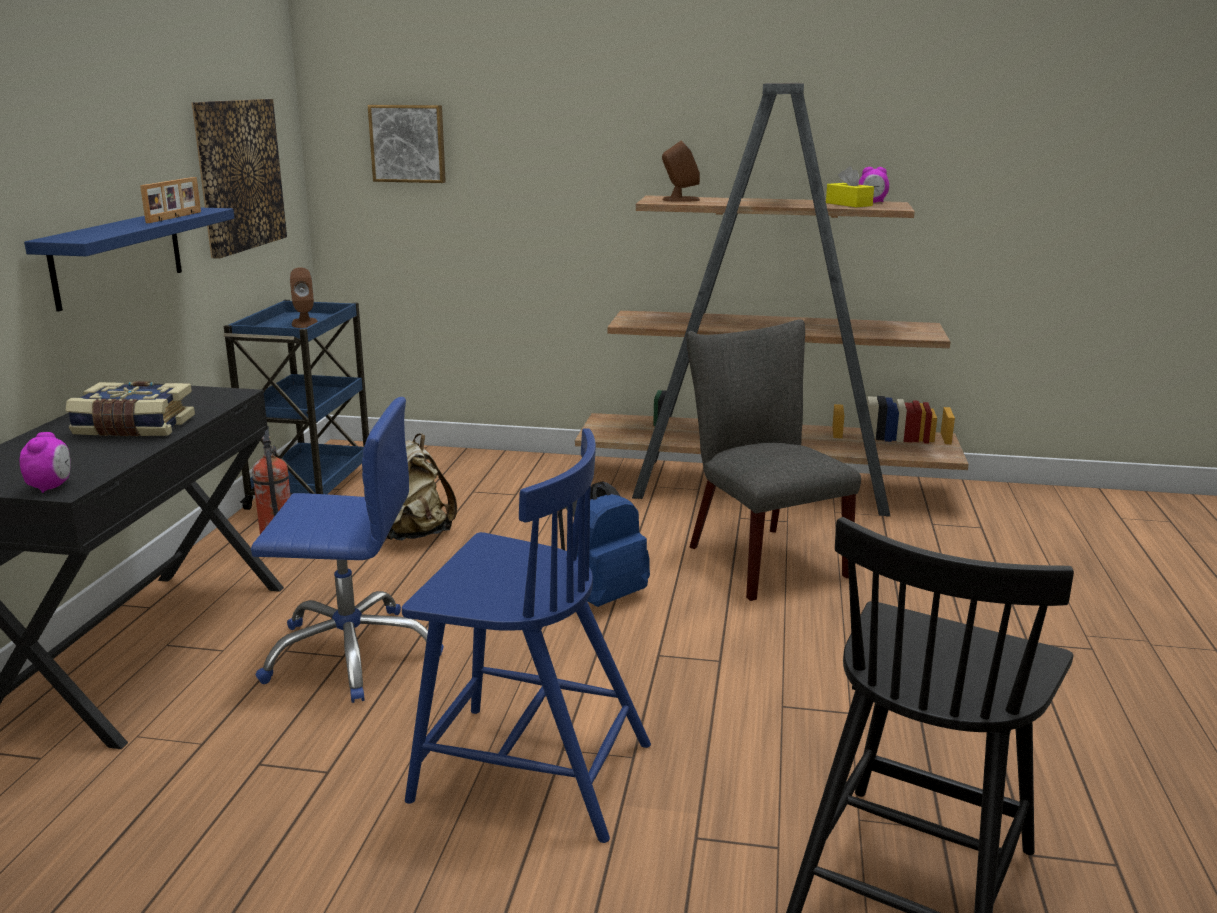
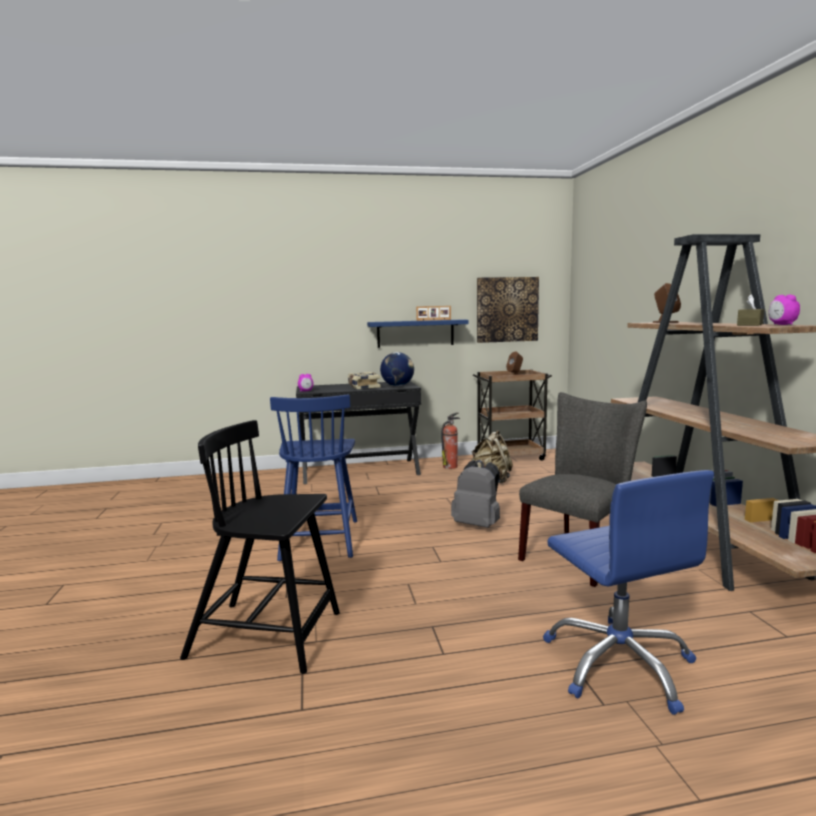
camera: 70 degrees right, 10 degrees down
(193, 400) = (397, 386): none -> globe
(311, 487) = (510, 457): blue cart -> brown cart
(351, 653) = (382, 495): blue office chair -> blue office chair (619, 663)
(408, 143) = (597, 296): picture -> none
(602, 596) = (478, 525): blue backpack -> grey backpack
(848, 204) = (750, 325): yellow tissue box -> brown tissue box

